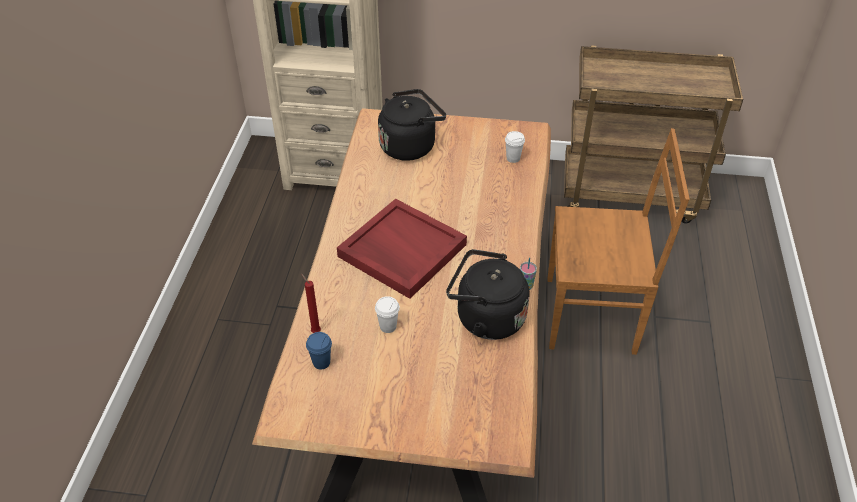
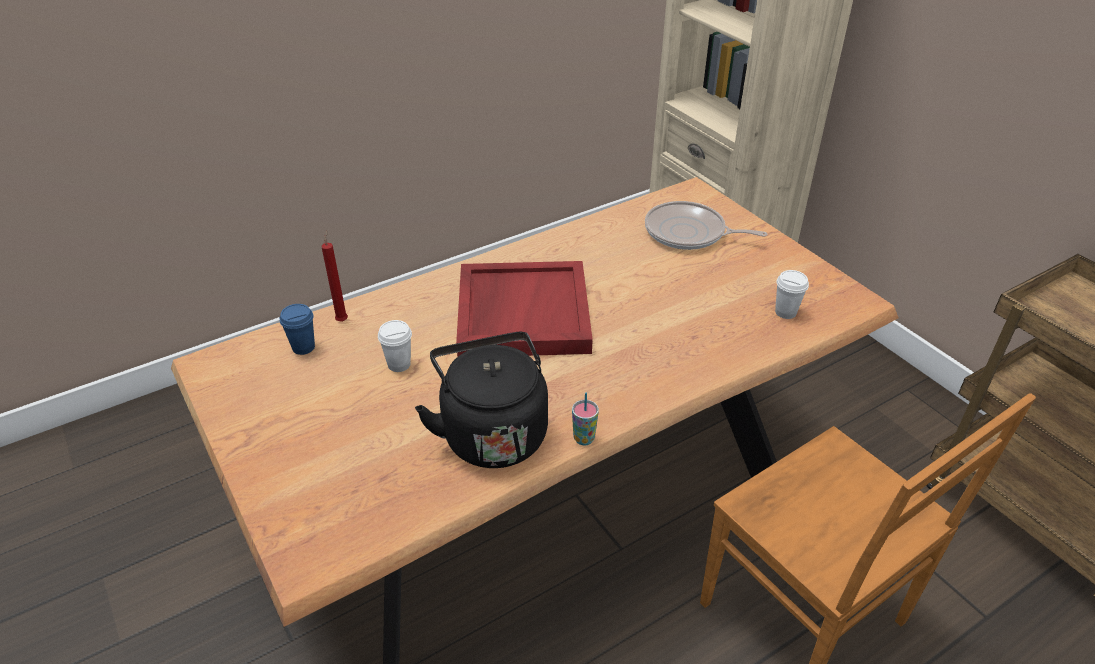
camera: 50 degrees right, 5 degrees down
(410, 146) = (689, 233): black kettle -> frying pan

